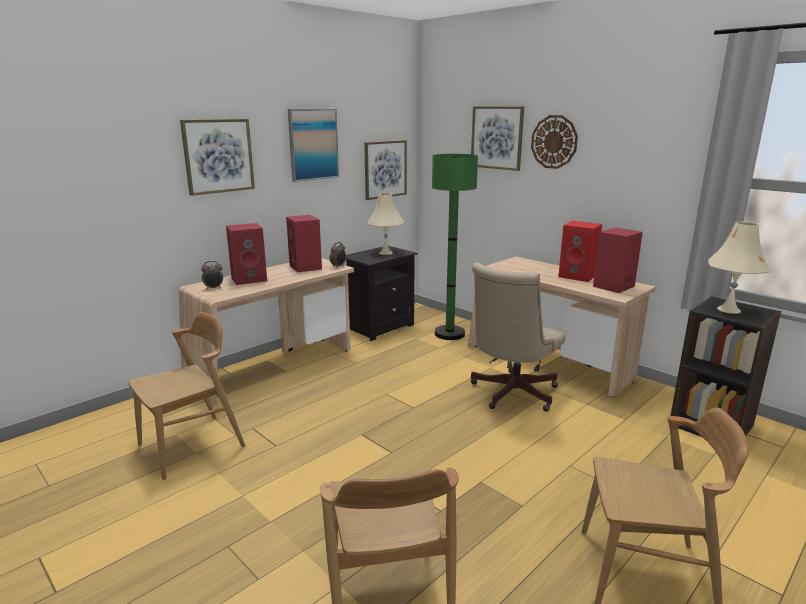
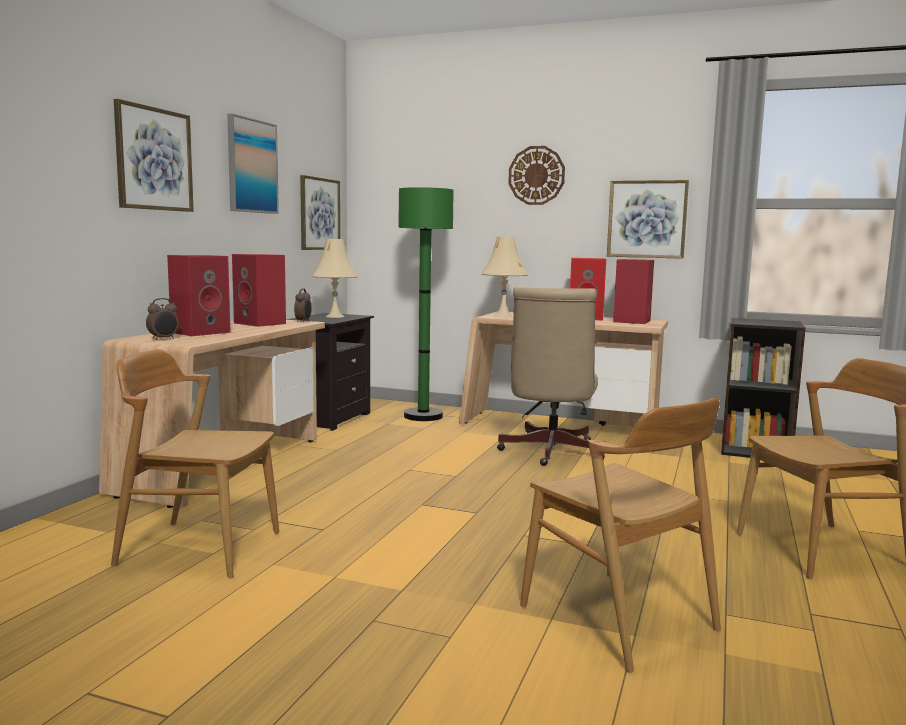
camera: 25 degrees left, 10 degrees down
(192, 446) = (199, 548): brown chair -> brown chair turned 105 degrees counterclockwise
(497, 137) = (462, 174): picture -> picture (647, 219)
(729, 310) = (761, 322): beige table lamp -> beige table lamp (503, 315)

